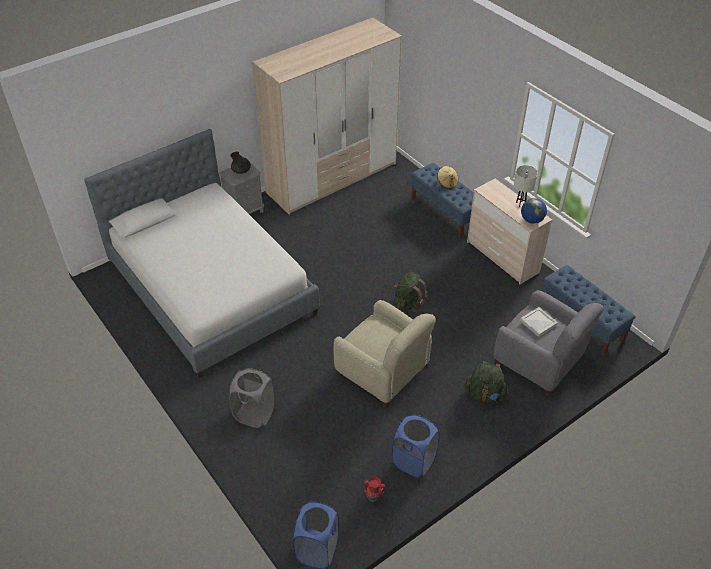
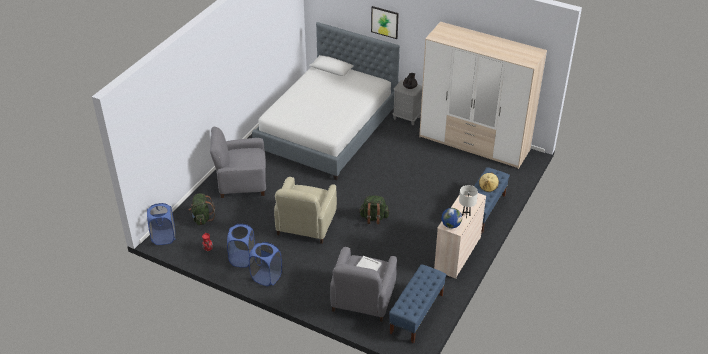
camera: 65 degrees right, 5 degrees down
(178, 112) = (385, 22): none -> picture
(254, 413) = (242, 182): grey laundry basket -> grey armchair
(461, 444) = (266, 277): none -> blue laundry basket
(484, 394) = (314, 278): green backpack -> green backpack (202, 218)

